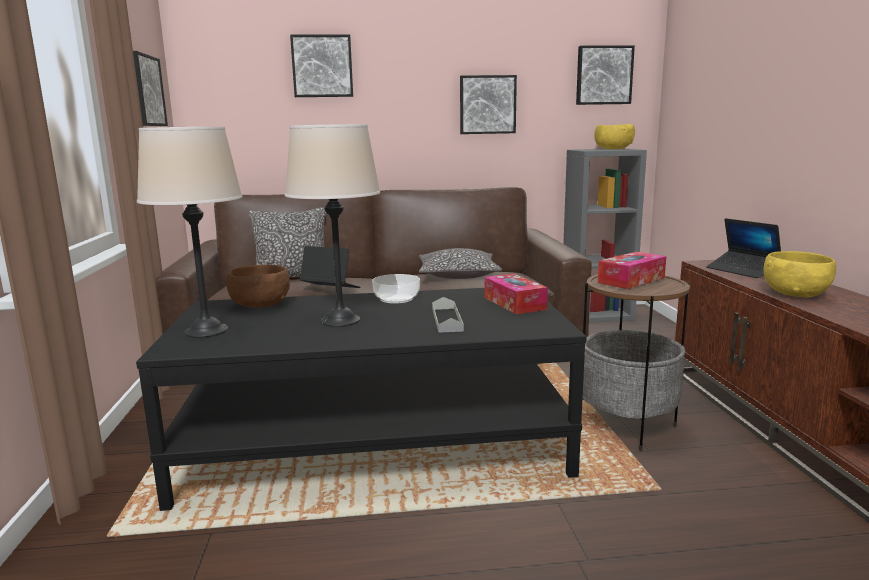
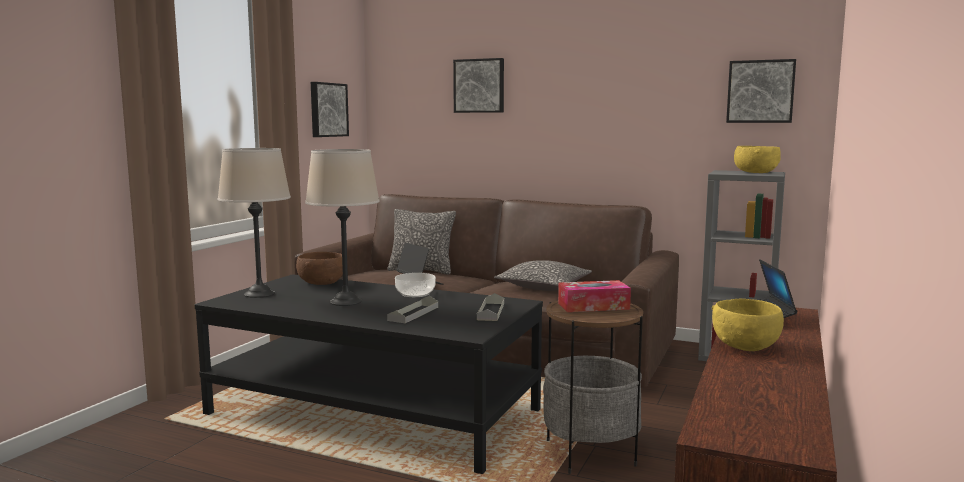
camera: 30 degrees right, 5 degrees down
(487, 105) = (628, 121): picture -> none
(514, 303) = (491, 311): tissue box -> grey tray

